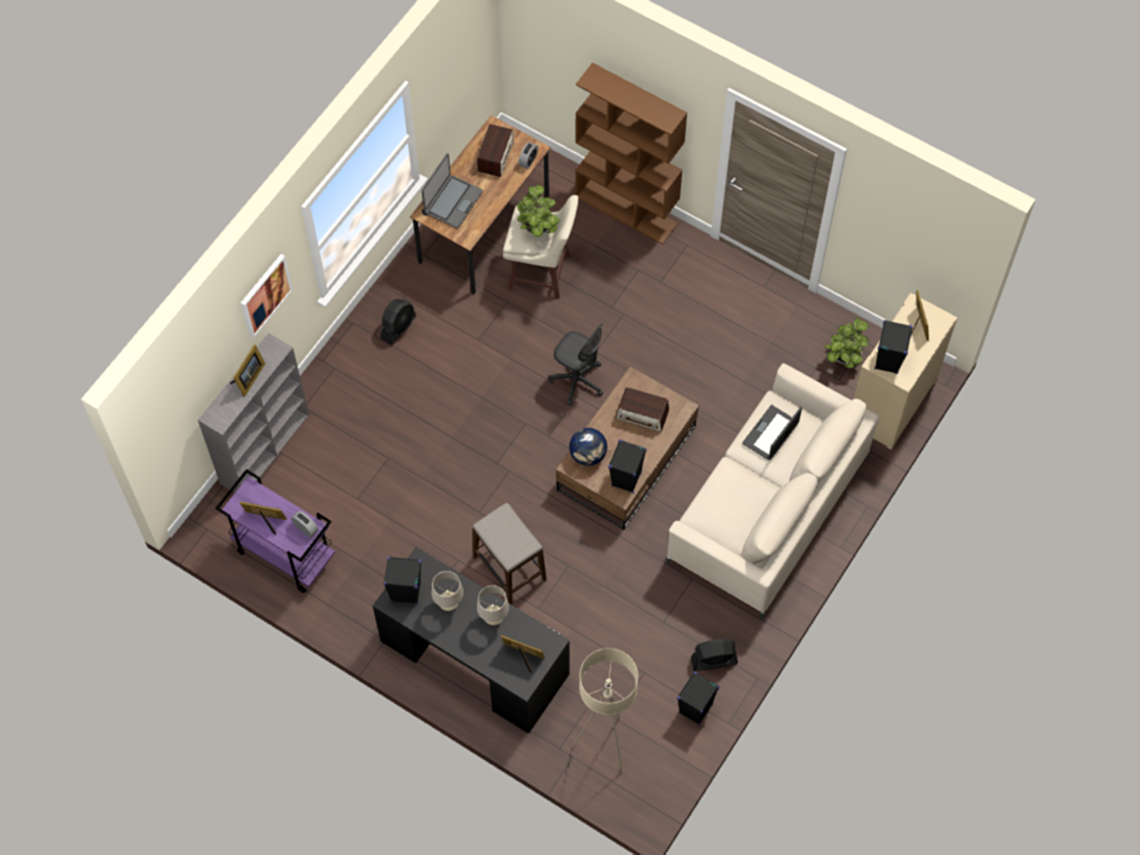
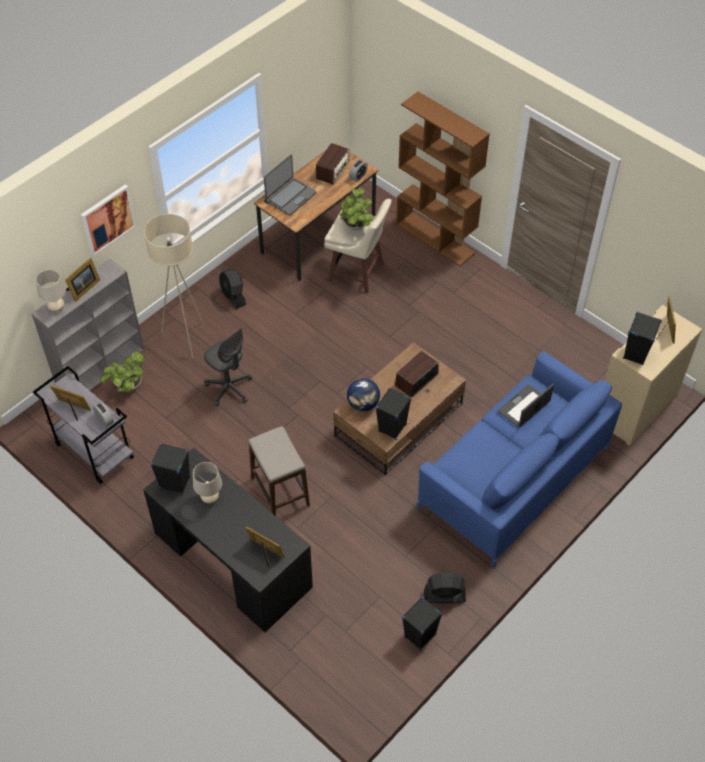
camera: 10 degrees right, 10 degrees down
(284, 554) = (93, 451): purple cart -> grey cart
(398, 327) = (233, 296): black fan -> black fan turned 105 degrees clockwise
(493, 618) = (246, 516): beige table lamp -> beige table lamp (56, 308)
(577, 380) = (370, 355): grey office chair -> grey office chair (229, 388)
(605, 745) = (332, 654): beige floor lamp -> beige floor lamp (186, 338)
(642, 414) = (416, 380): radio -> radio turned 105 degrees clockwise
(768, 509) = (514, 477): beige sofa -> blue sofa
(843, 358) = (598, 369): potted plant -> potted plant (127, 386)

